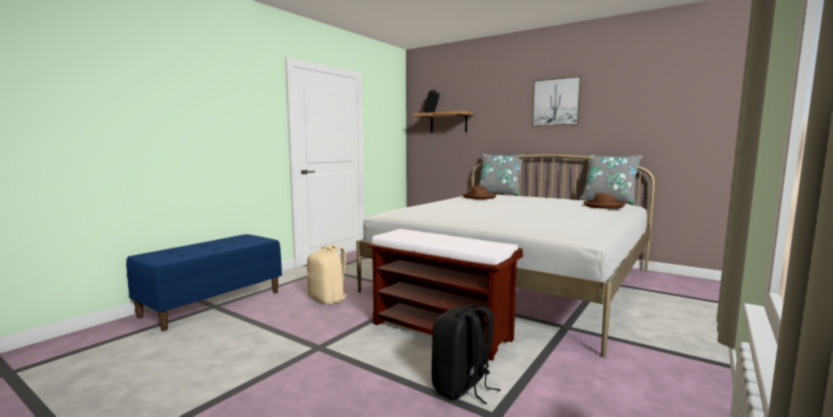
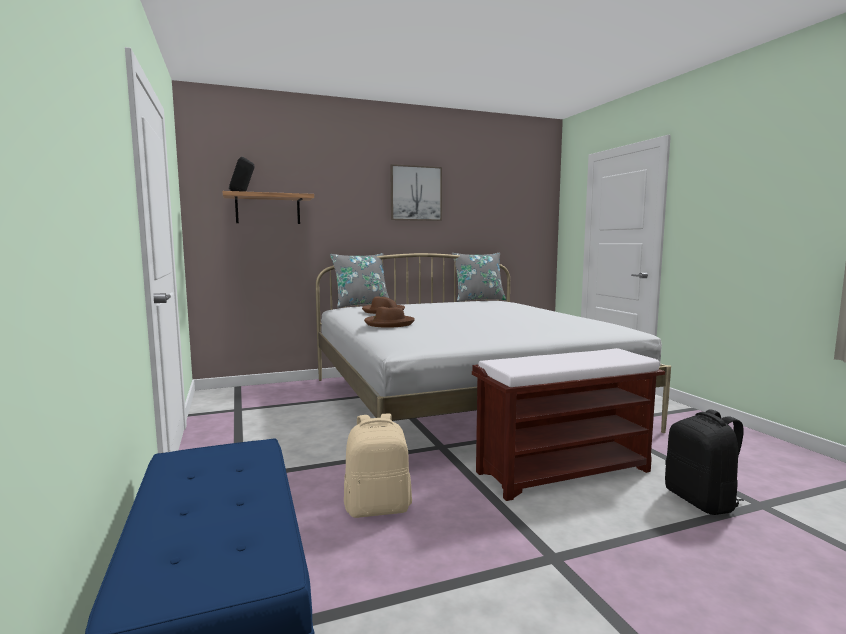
camera: 55 degrees left, 0 degrees up
(603, 206) = (513, 304): brown hat -> brown hat (389, 323)

